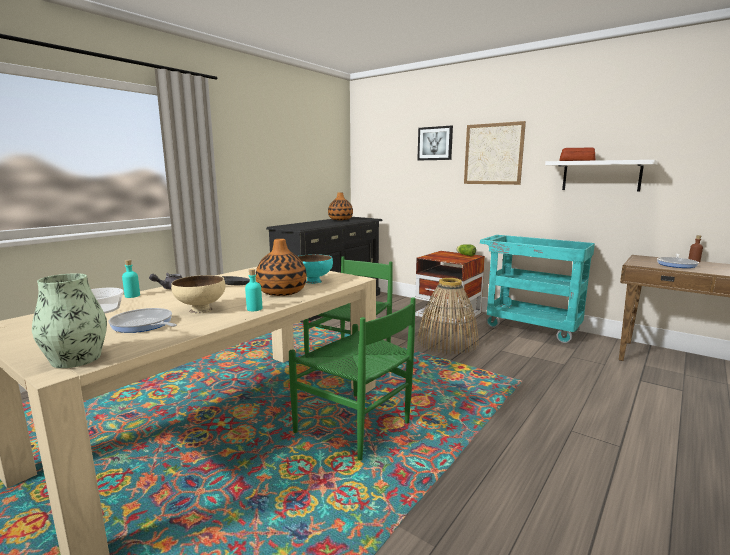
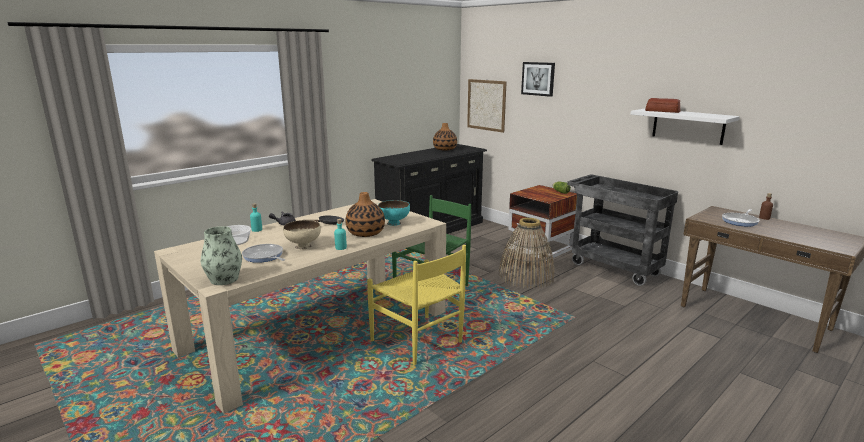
camera: 10 degrees right, 5 degrees up
(355, 426) = (419, 341): green chair -> yellow chair
(493, 153) = (591, 94): picture -> picture (486, 104)
(527, 329) = (611, 269): turquoise cart -> black cart

